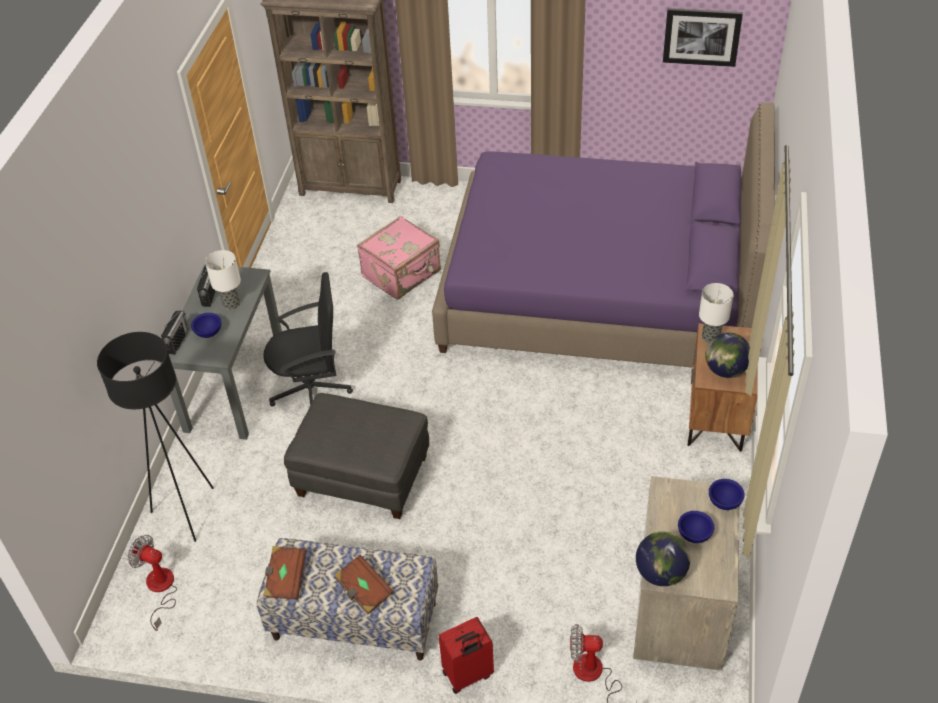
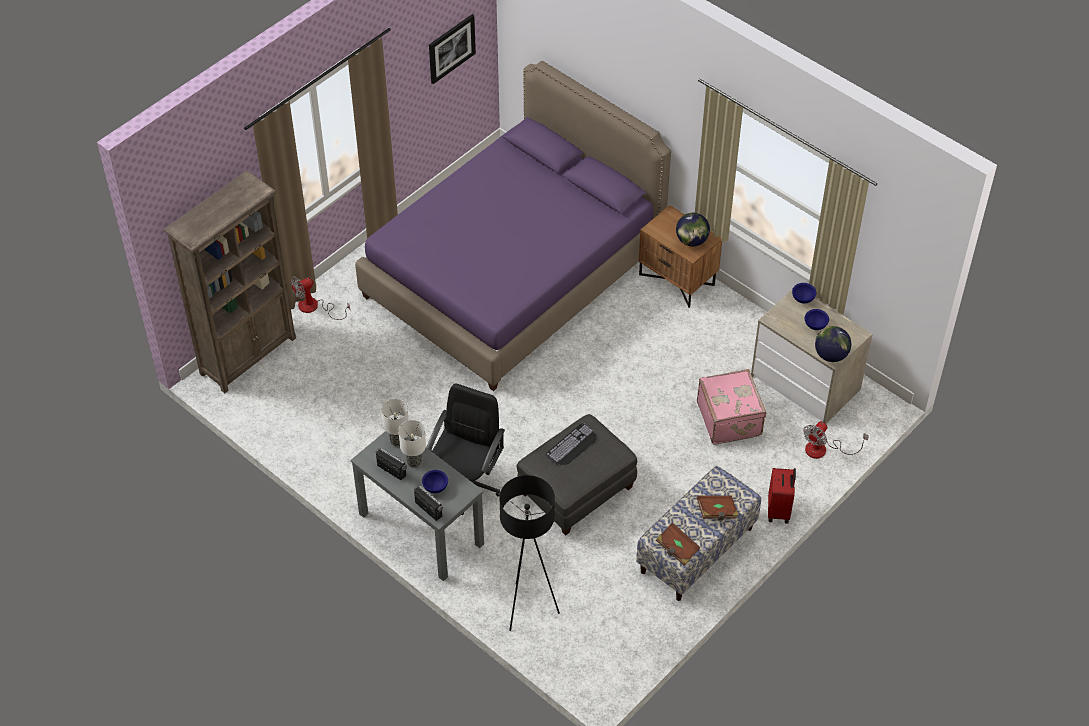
camera: 60 degrees left, 5 degrees up
(160, 589) = (588, 650): fan -> fan (315, 307)
(365, 420) = (572, 446): none -> keyboard
(402, 274) = (388, 372): pink suitcase -> pink suitcase (730, 418)
(710, 337) = (657, 231): table lamp -> table lamp (397, 440)

